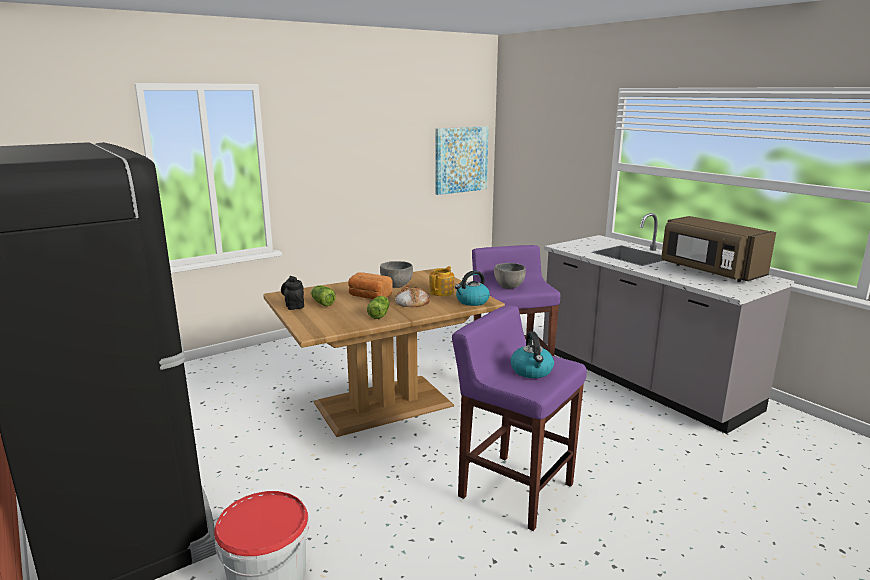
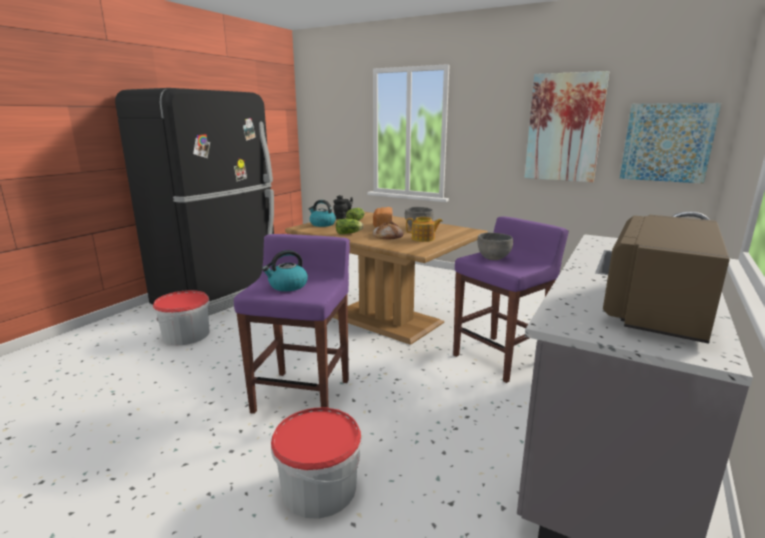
camera: 65 degrees right, 0 degrees up
(388, 153) = (564, 128): none -> picture
(472, 301) = (412, 248): kettle -> kettle (322, 224)
(663, 506) = (319, 488): none -> bucket

